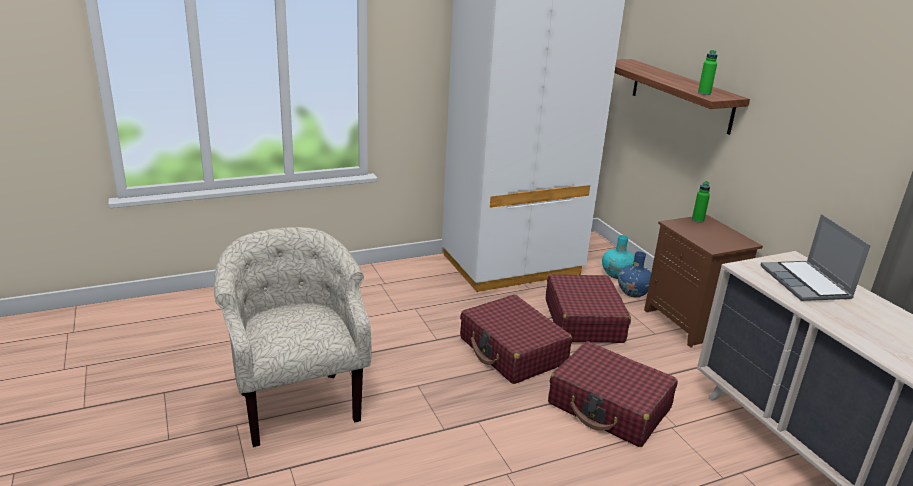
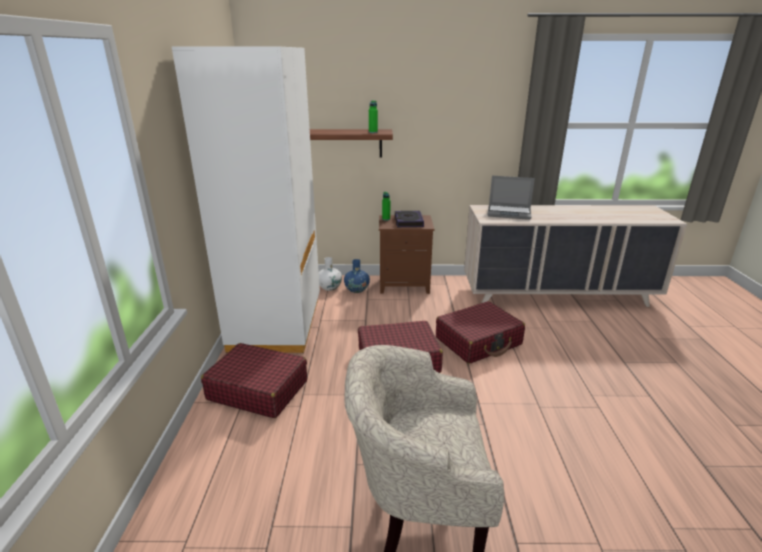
camera: 65 degrees left, 0 degrees up
(583, 320) = (377, 318): red suitcase -> red suitcase (257, 390)
(616, 274) = (329, 287): turquoise vase -> white vase
(710, 234) = (408, 222): none -> book

